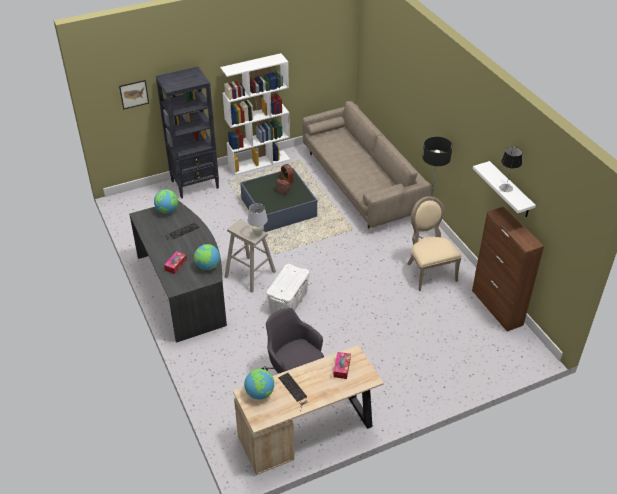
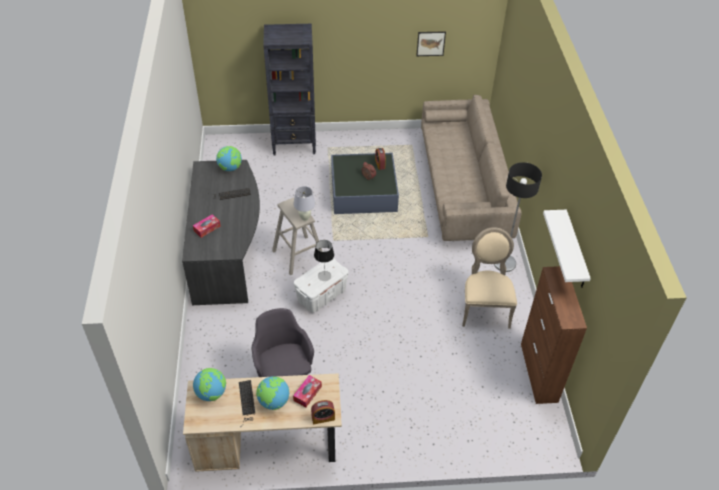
camera: 20 degrees right, 5 degrees up
(134, 94) = (240, 38): picture -> picture (430, 43)
(208, 266) = (236, 239): globe -> globe (273, 401)
(259, 162) = (369, 137): white bookcase -> none
(365, 382) = (323, 418): none -> alarm clock
(506, 188) = (567, 248): table lamp -> table lamp (324, 276)

